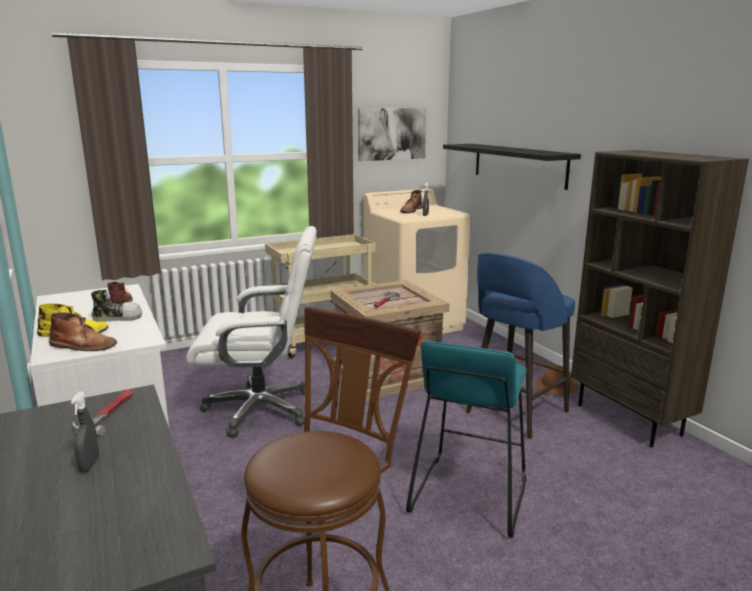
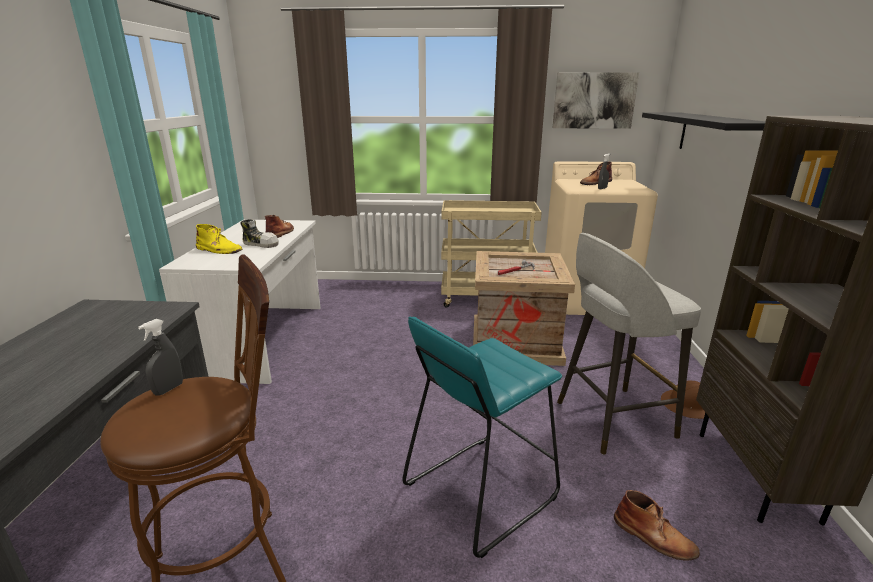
camera: 30 degrees right, 5 degrees up
(83, 346) = (208, 261): brown boot -> brown boot (654, 537)
(89, 465) = (61, 355): grey spray bottle -> grey spray bottle (168, 389)
(107, 415) = (134, 318): hammer -> none
(261, 409) = (381, 345): white office chair -> none
(514, 413) = (611, 419): blue stool -> grey stool

